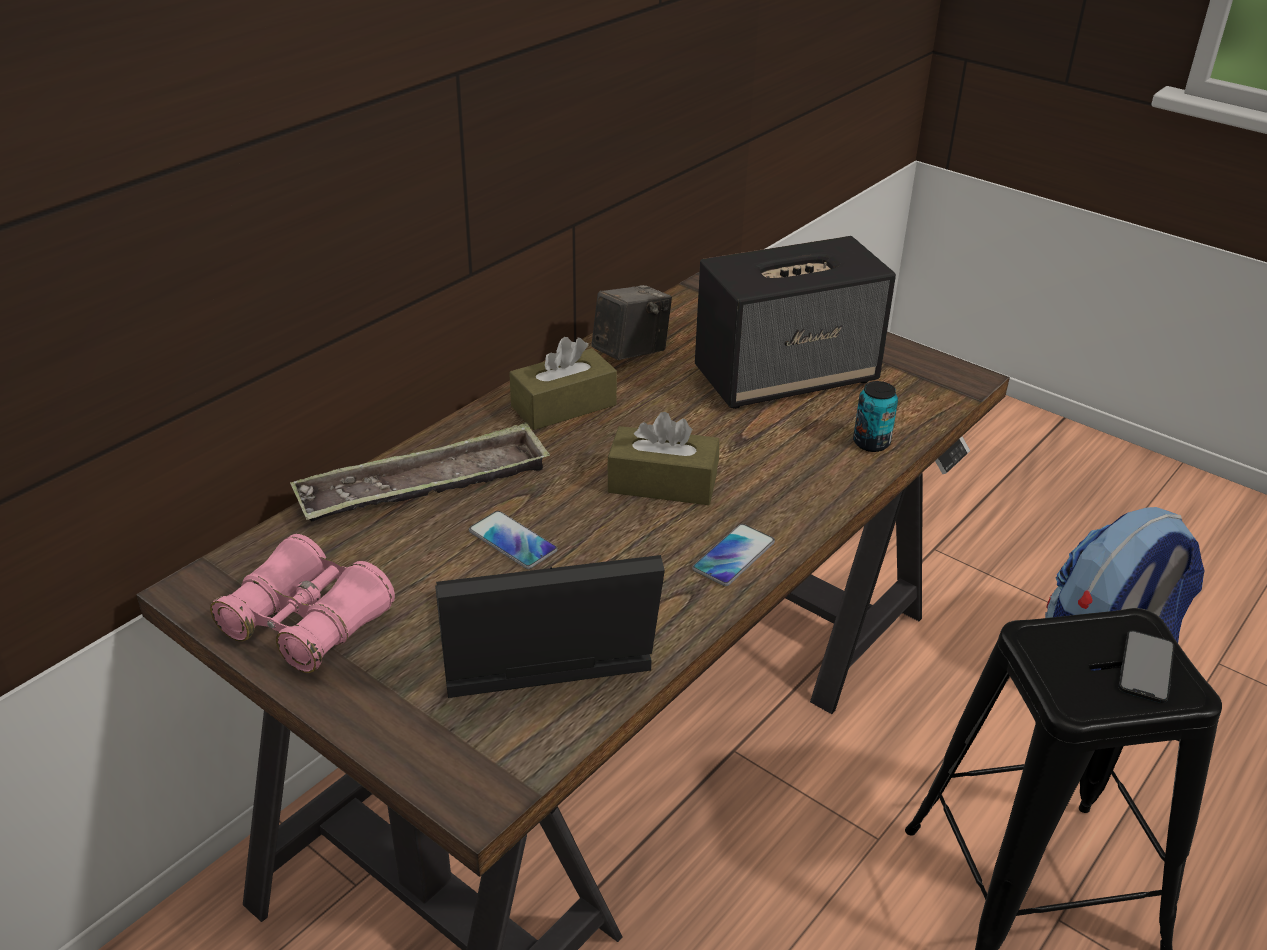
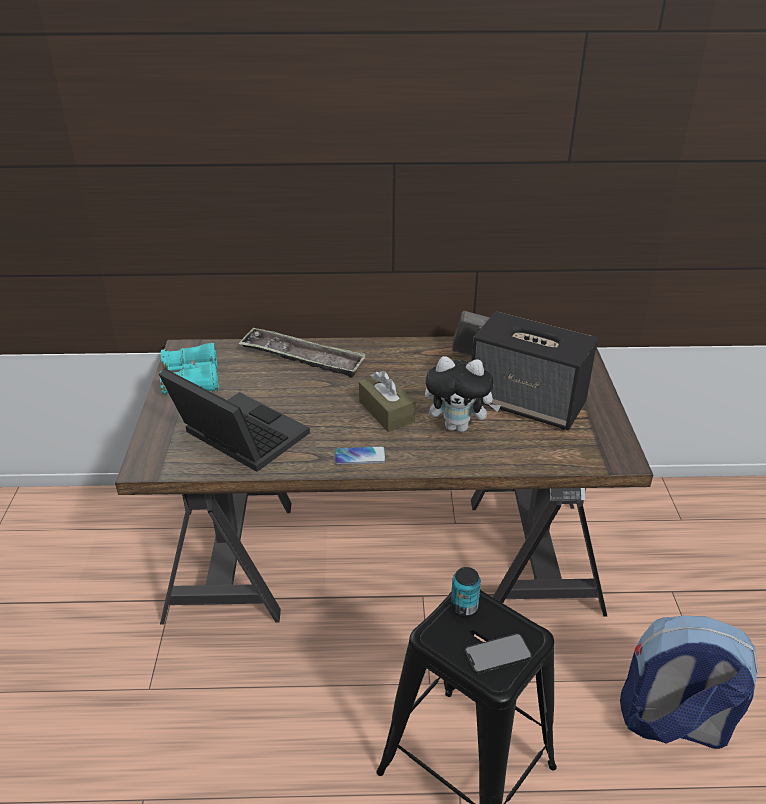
camera: 50 degrees right, 0 degrees up
(307, 623) = (192, 380): pink binoculars -> turquoise binoculars
(512, 541) = (295, 396): phone -> none
(563, 405) = (405, 358): brown tissue box -> none
(768, 446) = (458, 426): none -> plush toy
(871, 443) = (510, 455): can -> can (464, 607)

